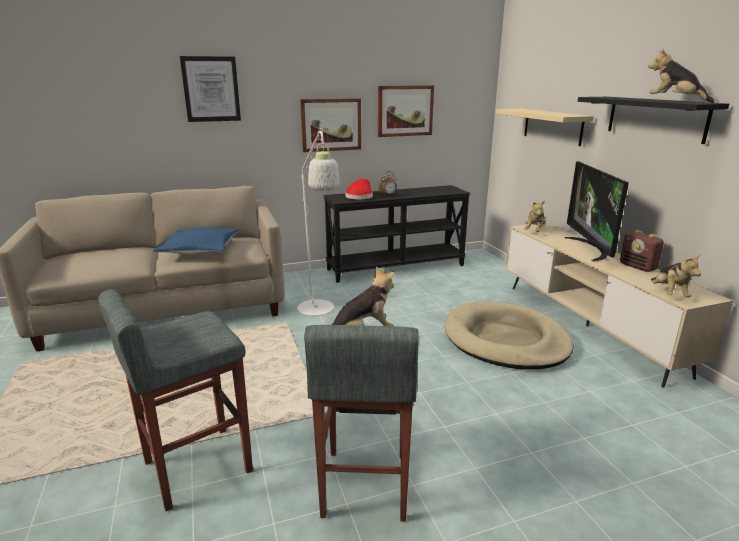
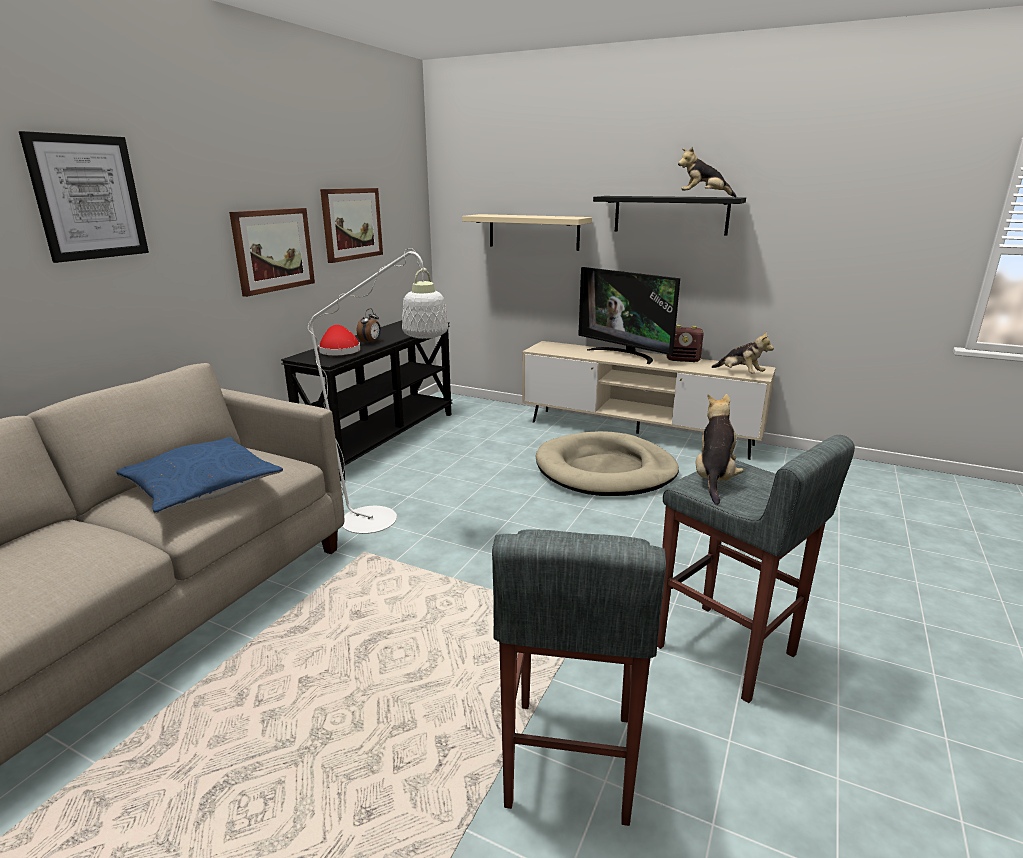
camera: 45 degrees left, 0 degrees up
(534, 231) = (553, 350): plush toy -> none

